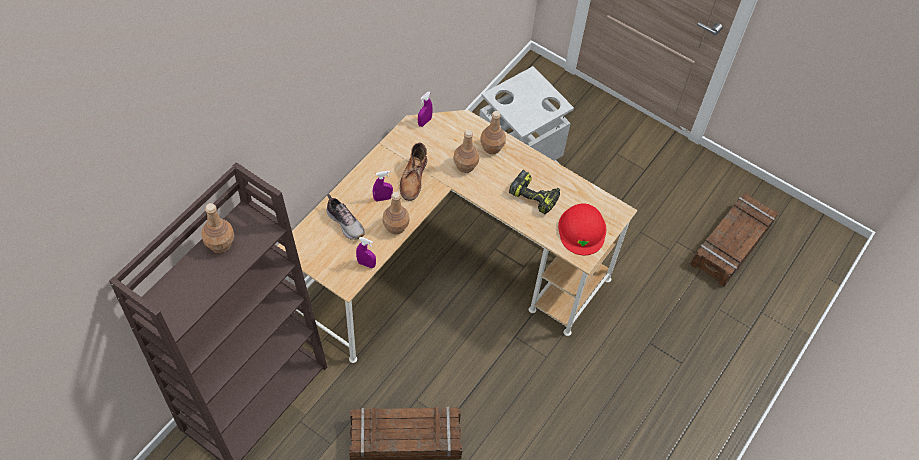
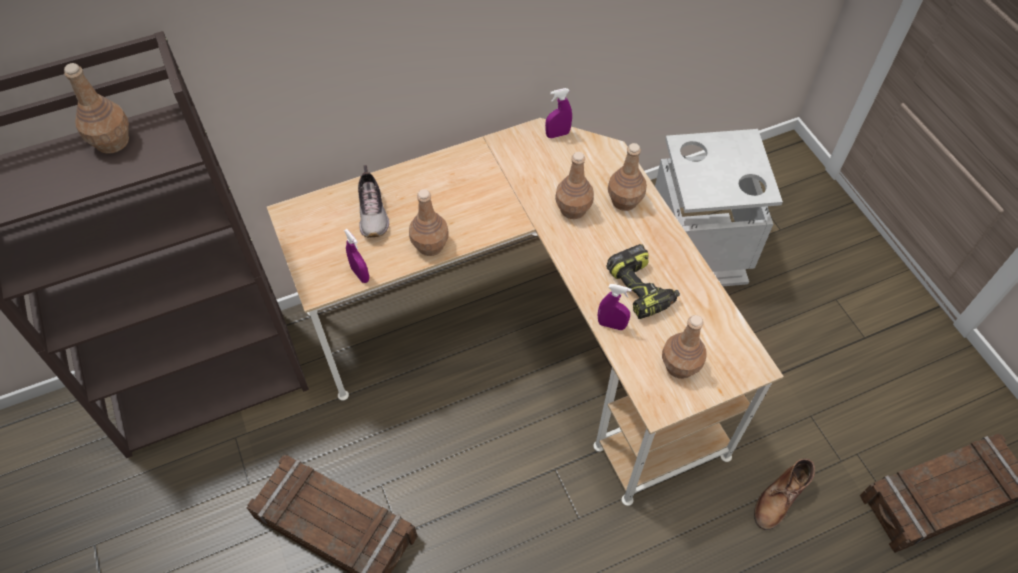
camera: 35 degrees right, 0 degrees up
(382, 198) = (439, 203): purple spray bottle -> purple spray bottle (611, 325)
(413, 178) = (494, 196): brown boot -> brown boot (780, 498)
(582, 230) = (680, 365): red hard hat -> brown bottle

